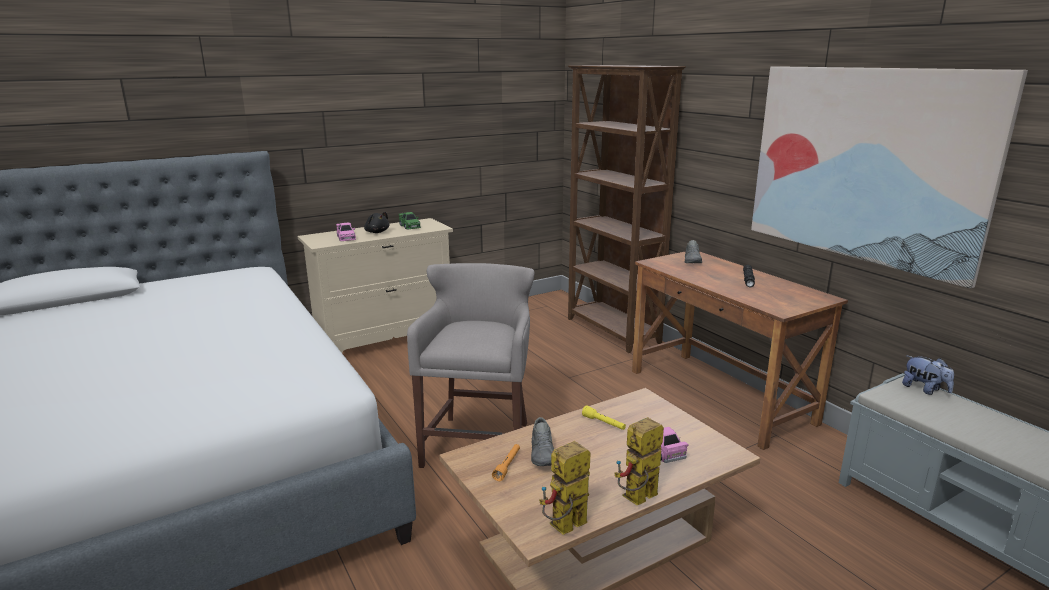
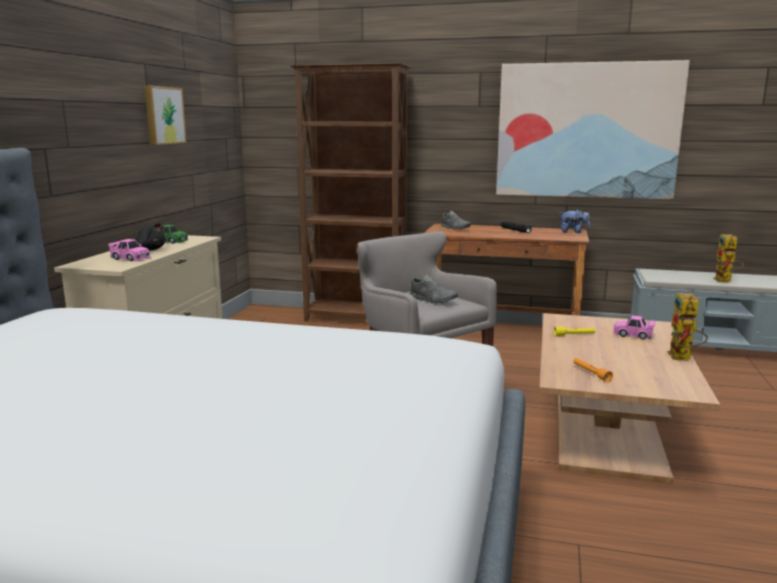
camera: 45 degrees left, 5 degrees down
(441, 116) = (163, 115): none -> picture
(543, 454) = (590, 360): grey shoe -> grey shoe (433, 300)
(564, 528) = (694, 384): toy robot -> toy robot (725, 281)
(924, 389) = (660, 271): plush toy -> plush toy (573, 232)

